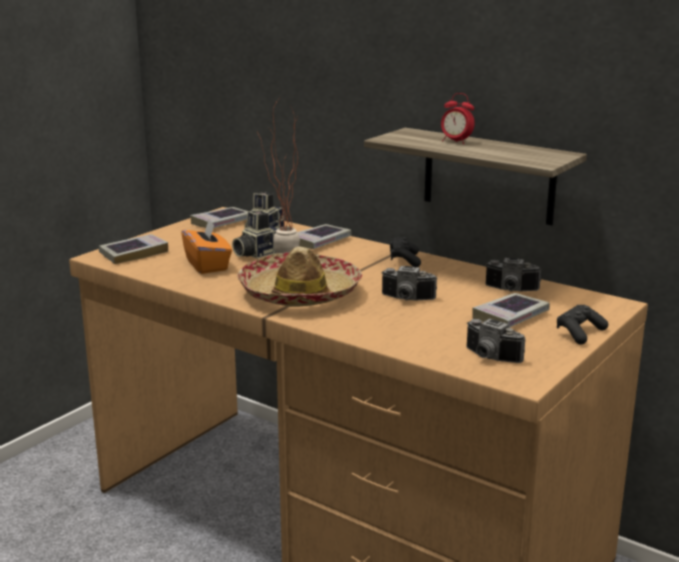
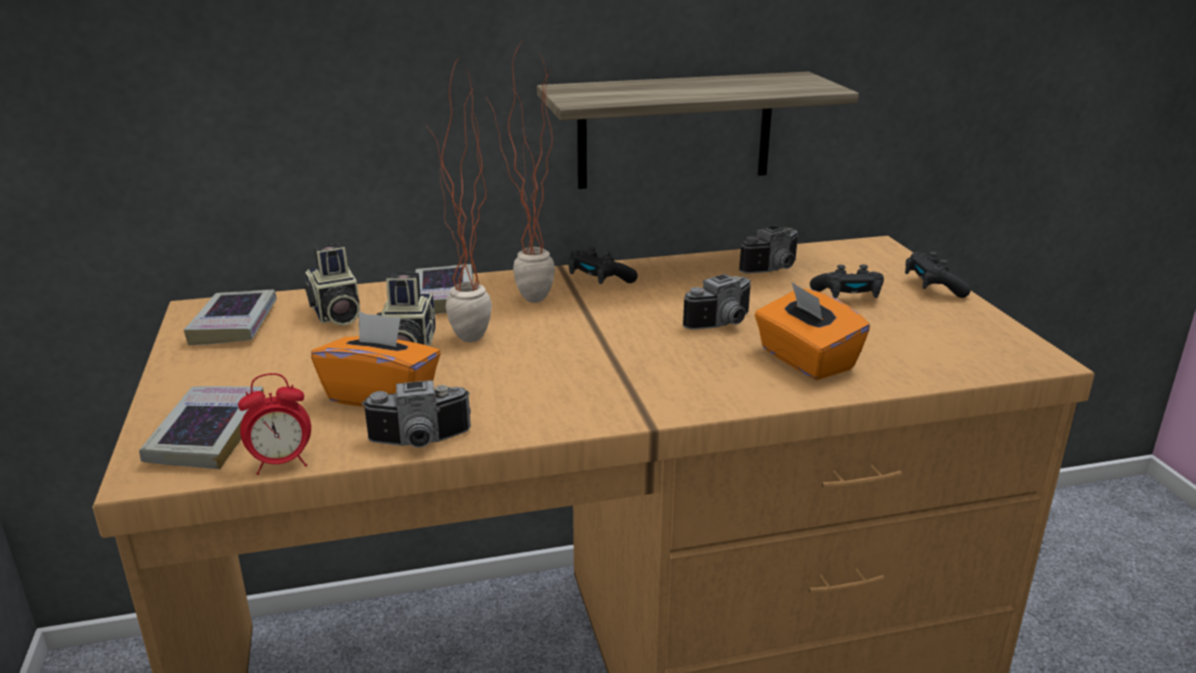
camera: 50 degrees left, 5 degrees up
(300, 293) = (605, 374): hat -> none
(344, 257) = (526, 303): none -> potted plant
(399, 327) = (805, 360): none -> orange tissue box
(456, 142) = (662, 87): alarm clock -> alarm clock (281, 463)
(489, 358) = (954, 349): camera -> camera (420, 442)
(510, 316) = (848, 297): book -> black game controller

